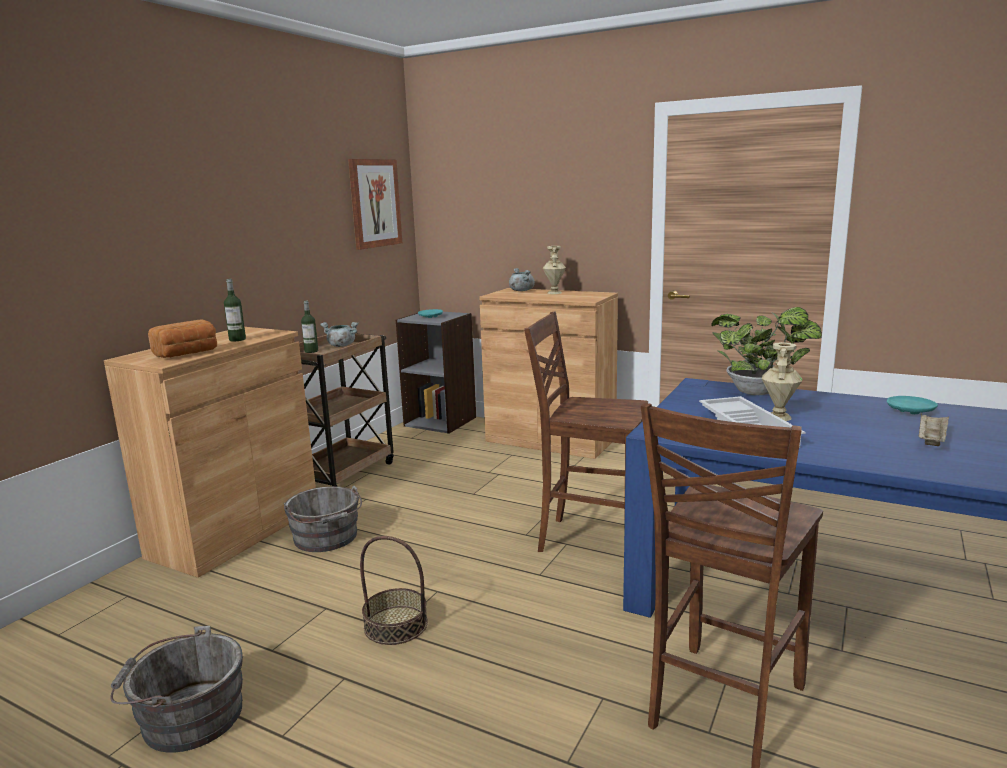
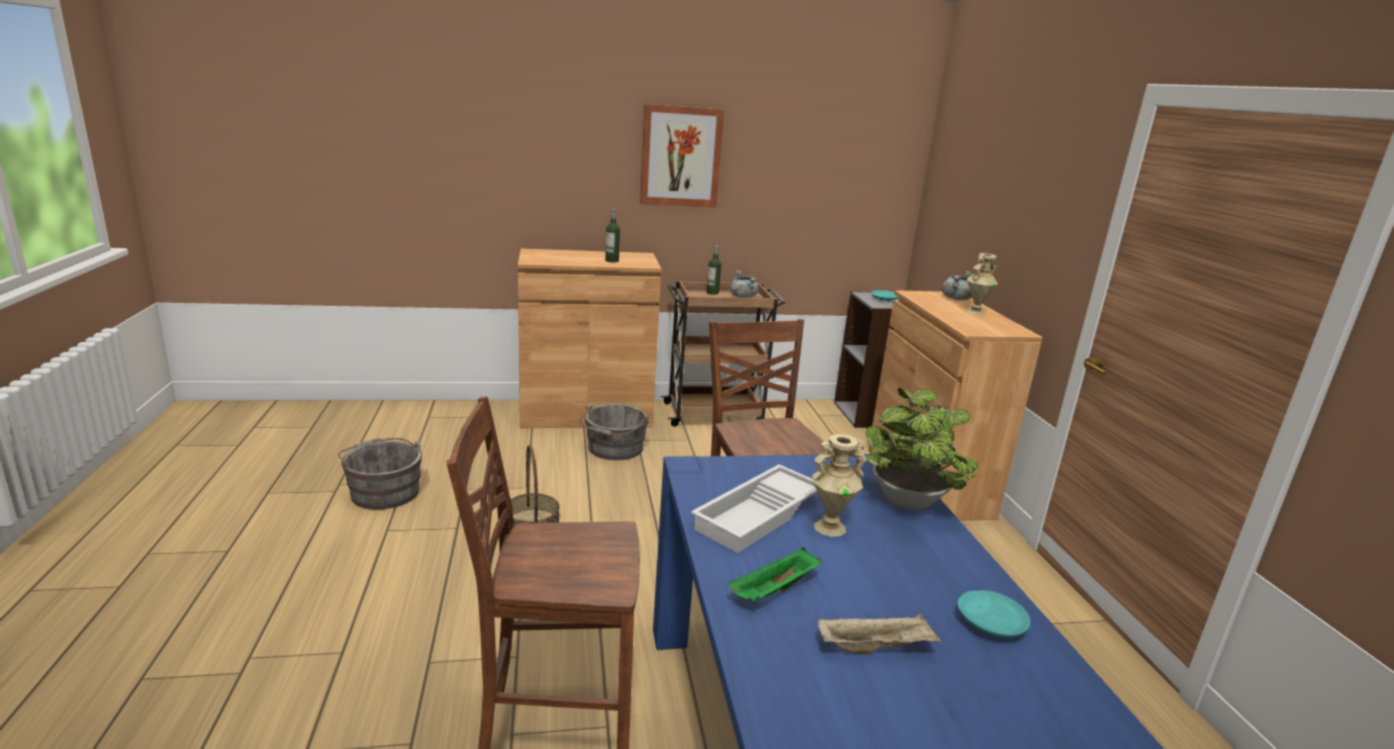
camera: 50 degrees right, 5 degrees up
(188, 354) = (558, 260): bread -> none
(374, 203) = (858, 164): picture -> picture (681, 156)
(856, 449) = (774, 591): none -> green tray

